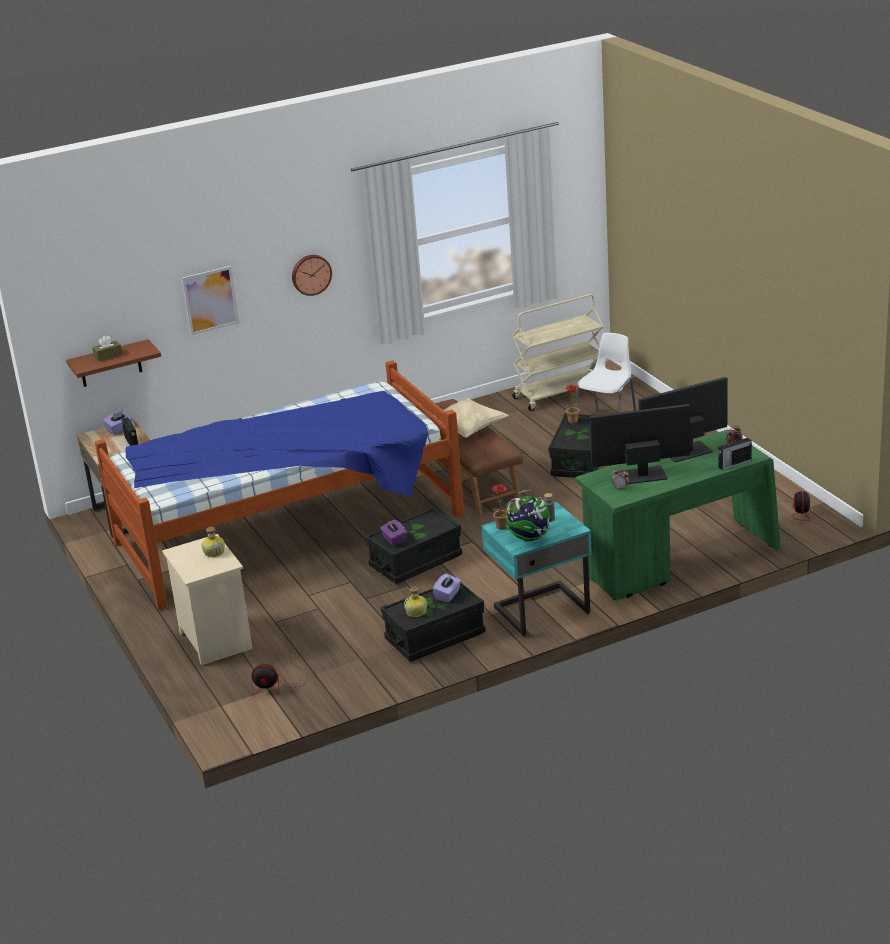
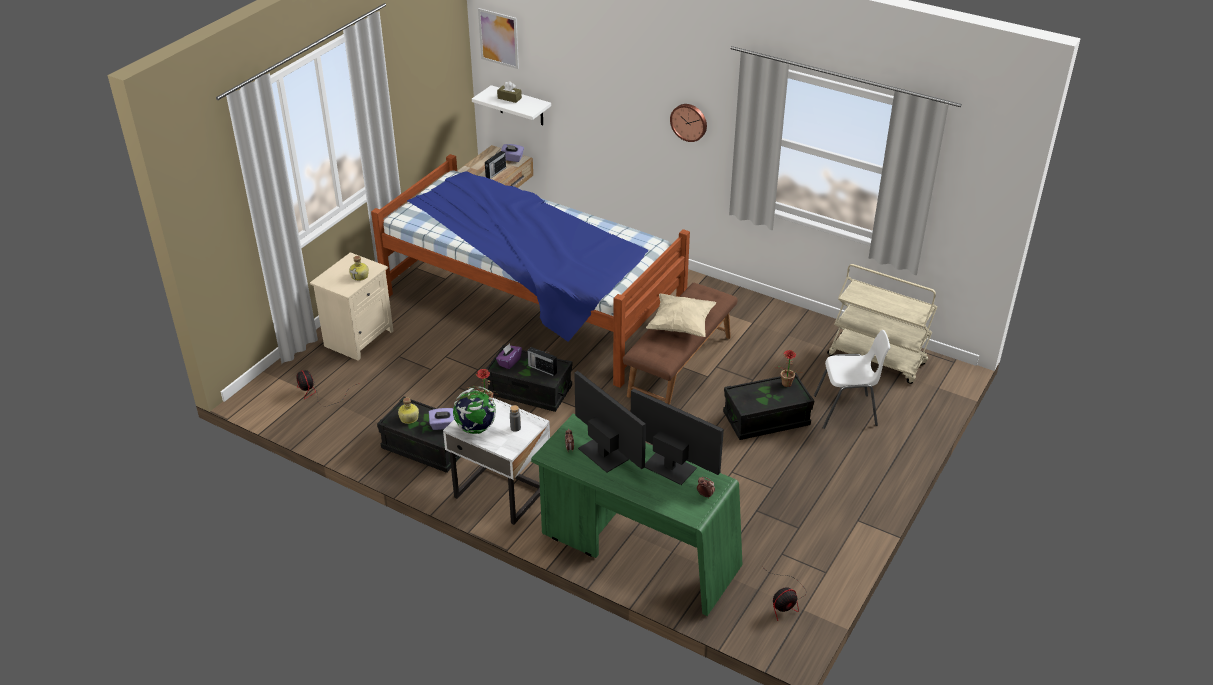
camera: 55 degrees right, 10 degrees up
(110, 364) = (521, 106): brown shelf -> white shelf
(210, 300) = (602, 98): picture -> picture (498, 38)
(539, 610) = (501, 492): turquoise nightstand -> white nightstand
(734, 464) = (666, 508): radio -> radio (542, 369)

